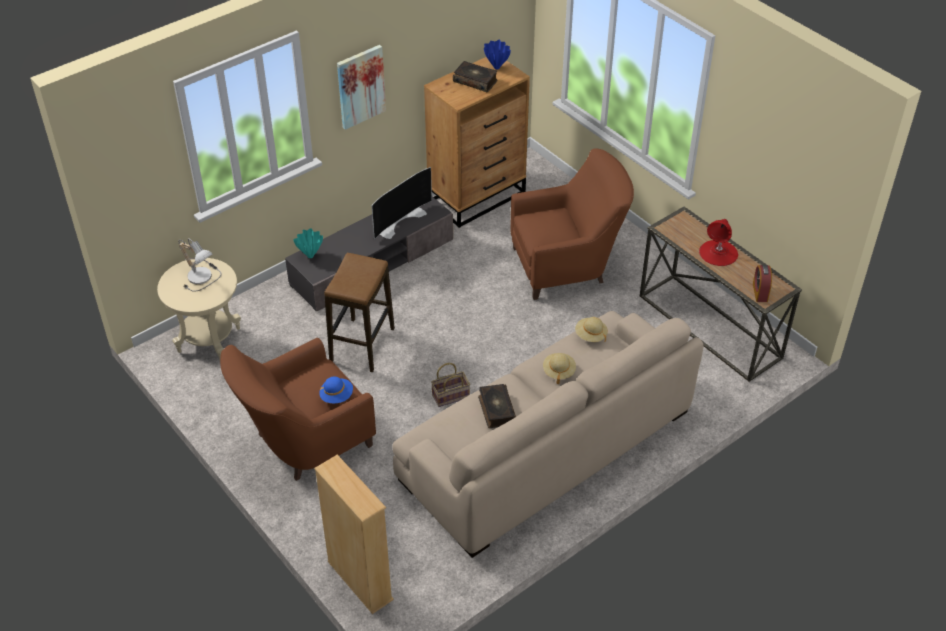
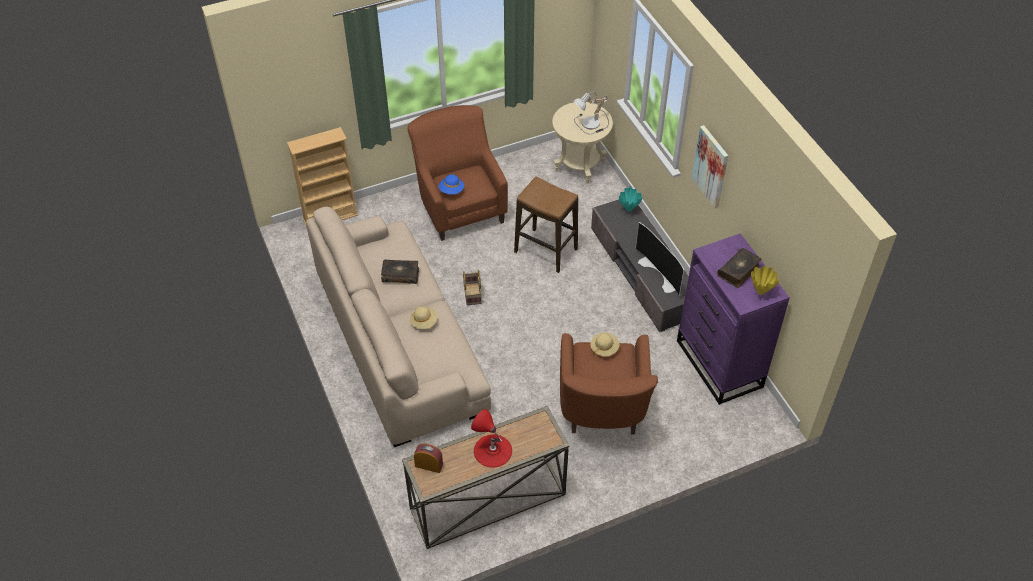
camera: 105 degrees right, 5 degrees up
(477, 197) = (719, 364): brown dresser -> purple dresser
(496, 67) = (761, 292): blue vase -> yellow vase
(590, 335) = (455, 354): beige hat -> beige hat (604, 348)

